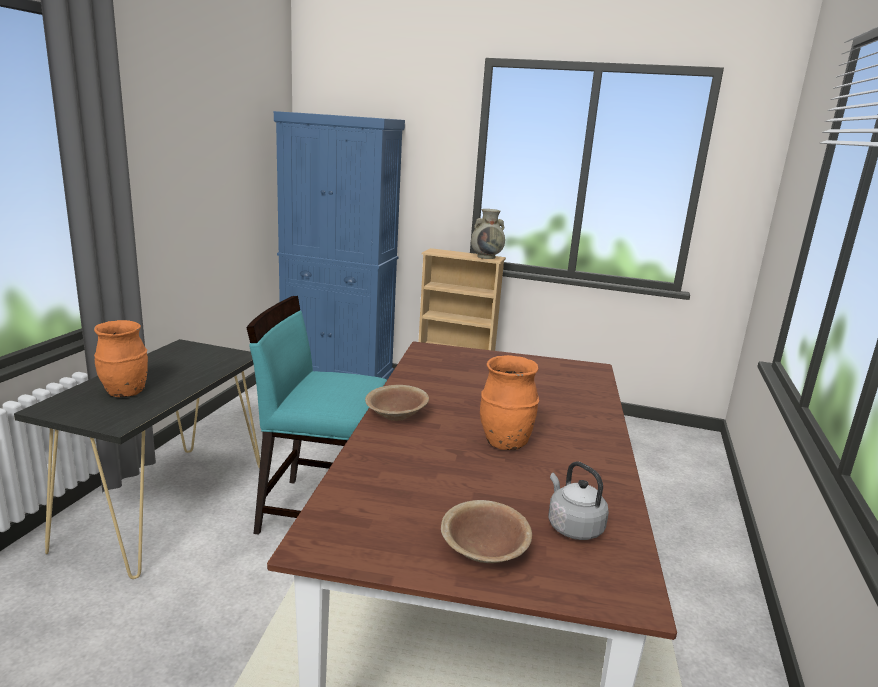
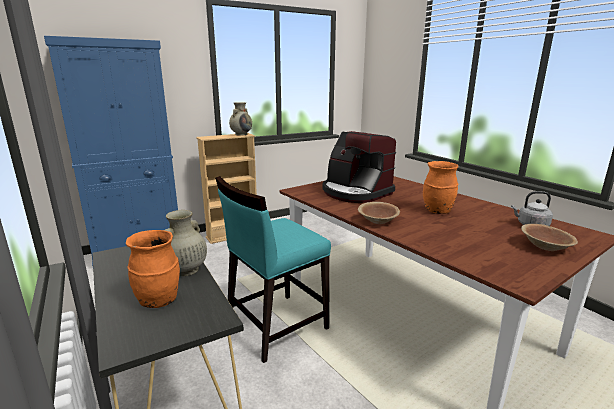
camera: 45 degrees left, 0 degrees up
(188, 381) = (185, 270): none -> beige vase
(482, 378) = (355, 192): none -> coffee machine

